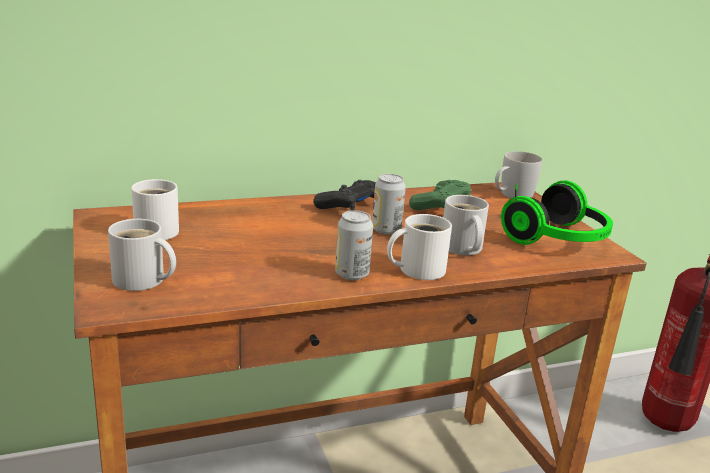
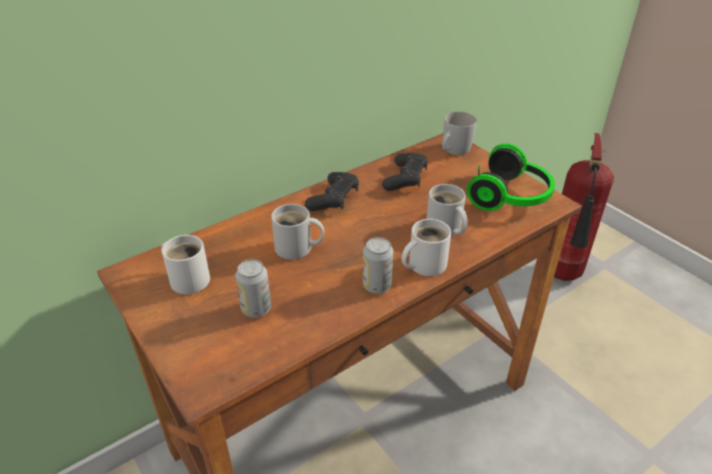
camera: 15 degrees left, 15 degrees up
(141, 281) = (212, 347): white mug -> white mug (297, 248)
(386, 230) = (377, 222): can -> can (256, 309)
(441, 205) = (405, 179): green game controller -> black game controller

